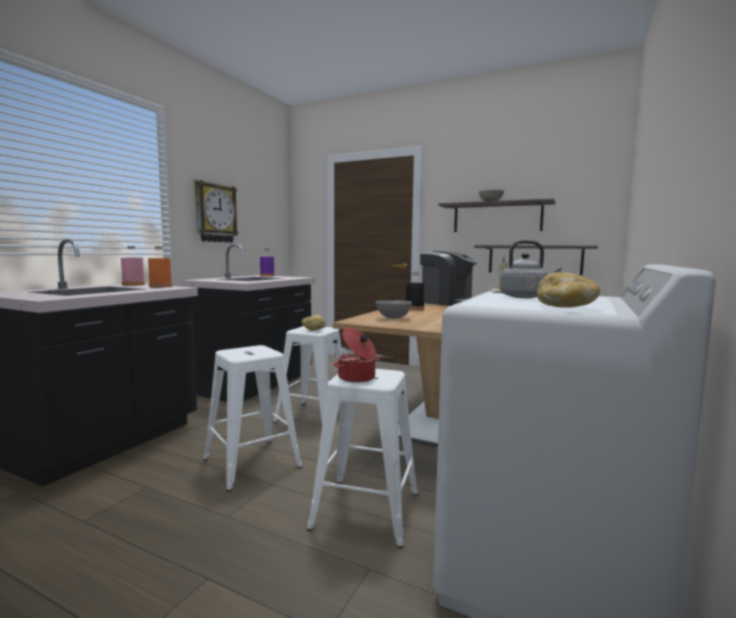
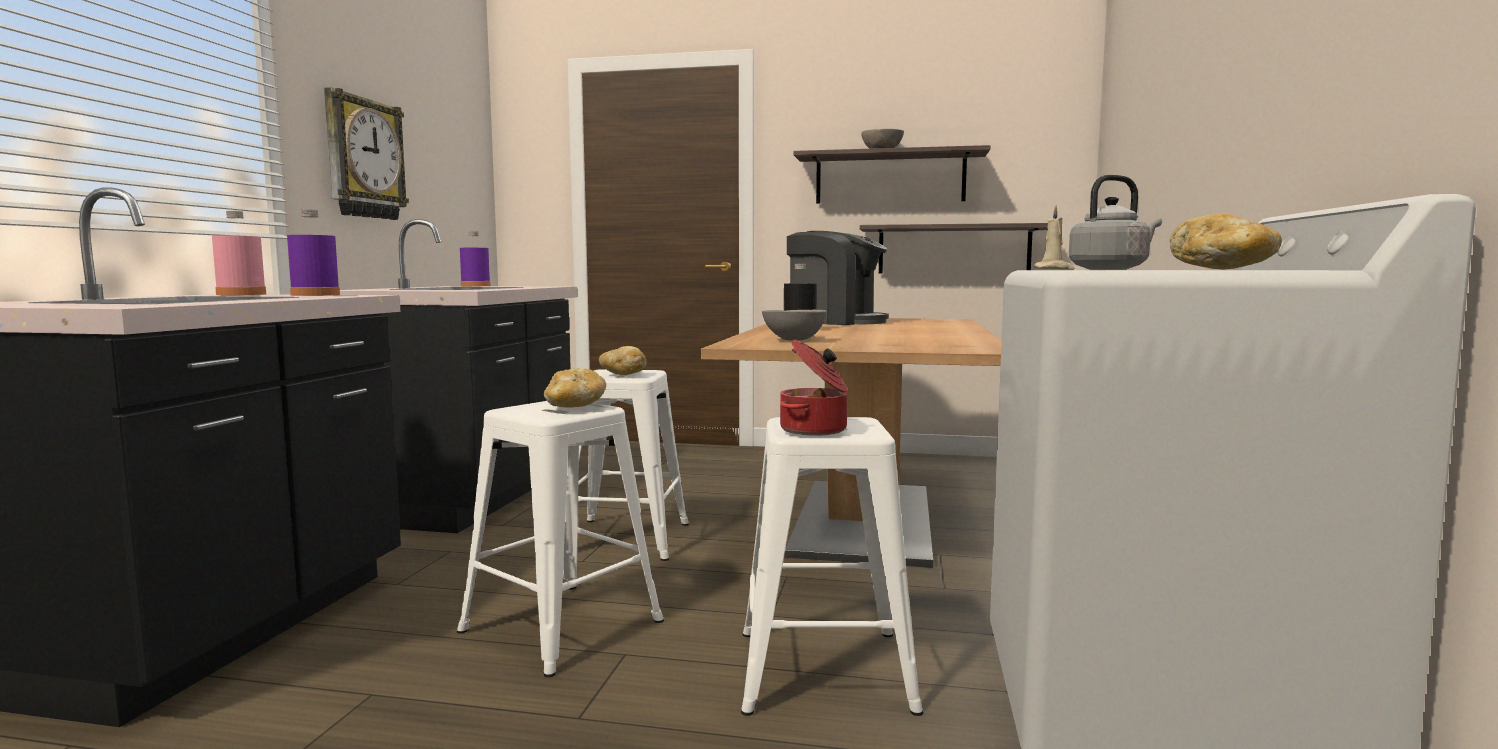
camera: 15 degrees left, 0 degrees up
(160, 286) = (315, 295): orange bottle -> purple bottle
(260, 351) = (575, 406): none -> bread

